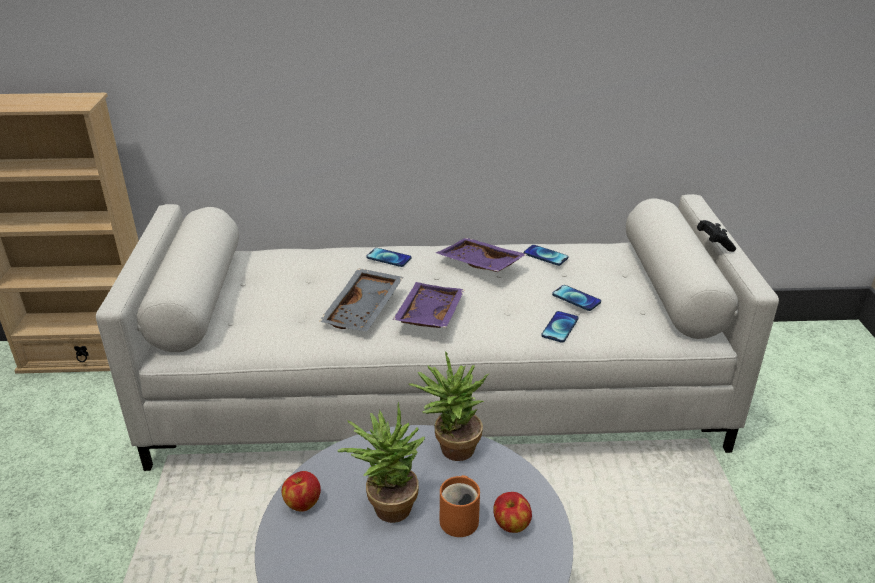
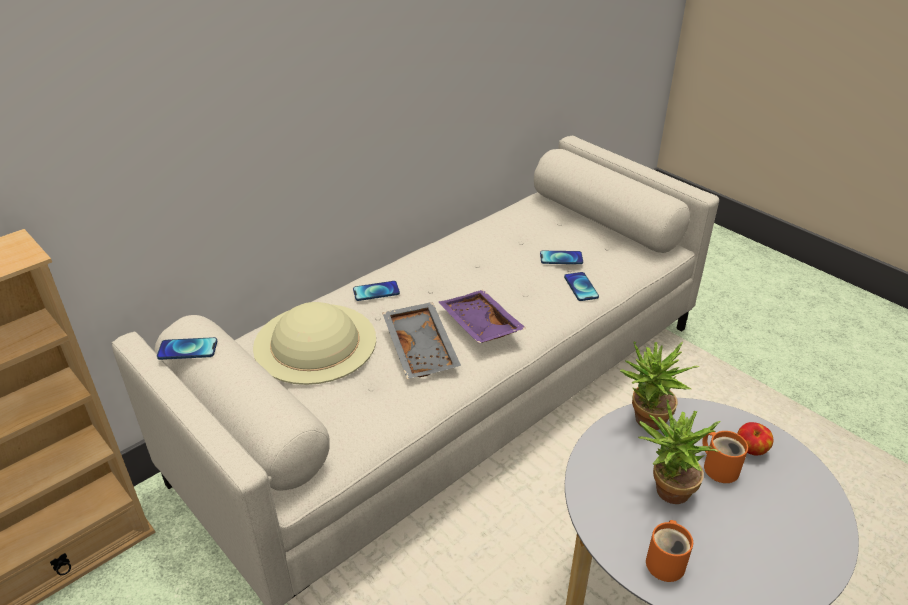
camera: 40 degrees left, 5 degrees up
(301, 272) = (315, 342): none -> beige hat
(302, 503) = (612, 532): apple -> none
(309, 550) = (667, 561): none -> orange mug
(479, 265) = (457, 263): purple tray -> none
(545, 256) = (494, 232): phone -> phone (187, 349)
(713, 243) = (634, 172): black game controller -> none

